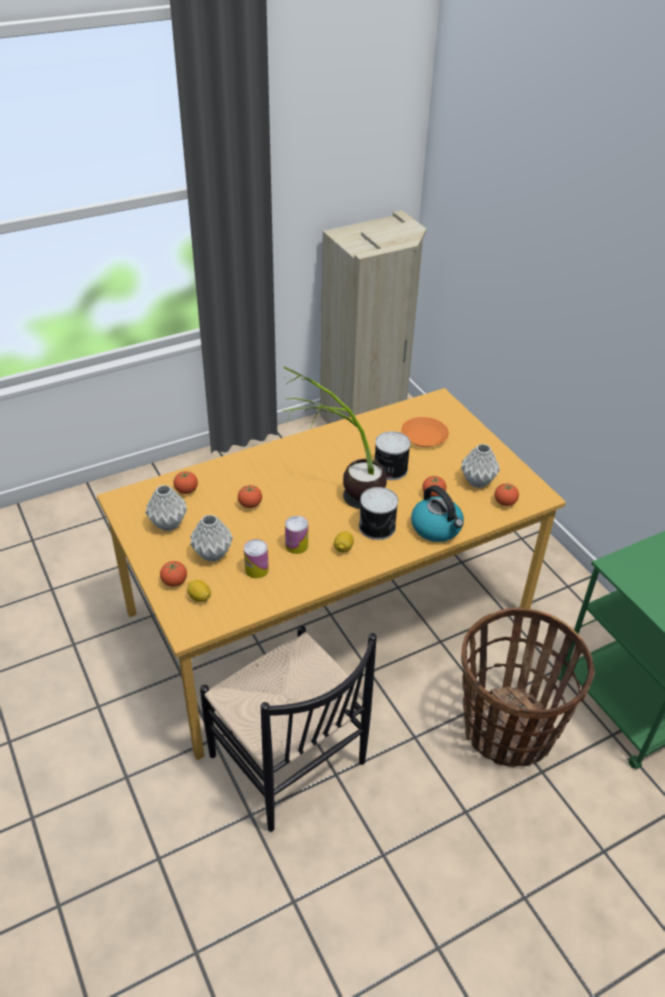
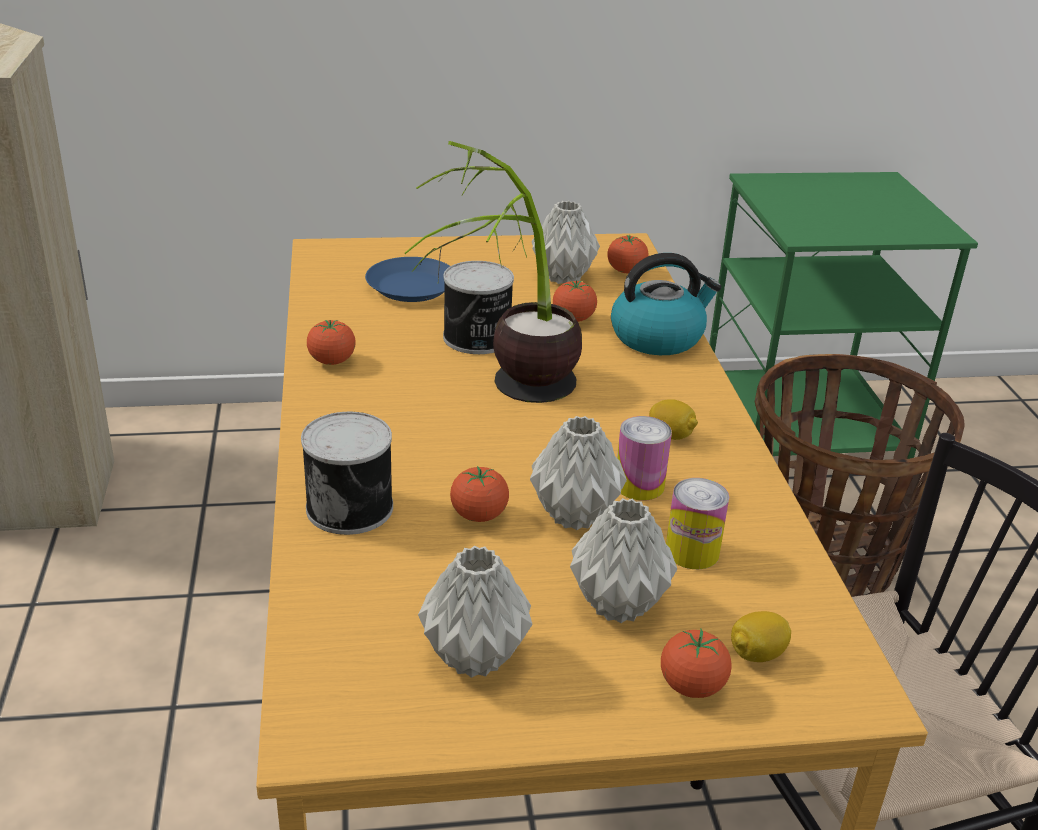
camera: 70 degrees left, 10 degrees down
(186, 490) = (365, 601): tomato -> tomato (332, 361)
(263, 531) = (575, 516): none -> grey vase
(378, 527) = (629, 387): can -> can (351, 507)
(424, 436) = (410, 287): orange plate -> blue plate

